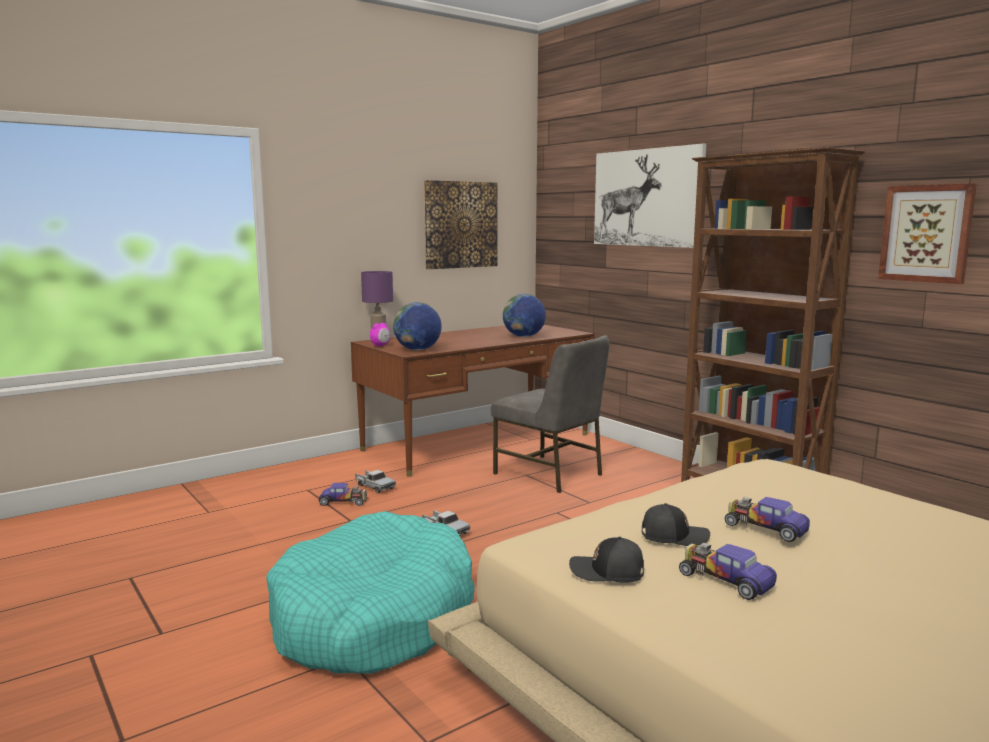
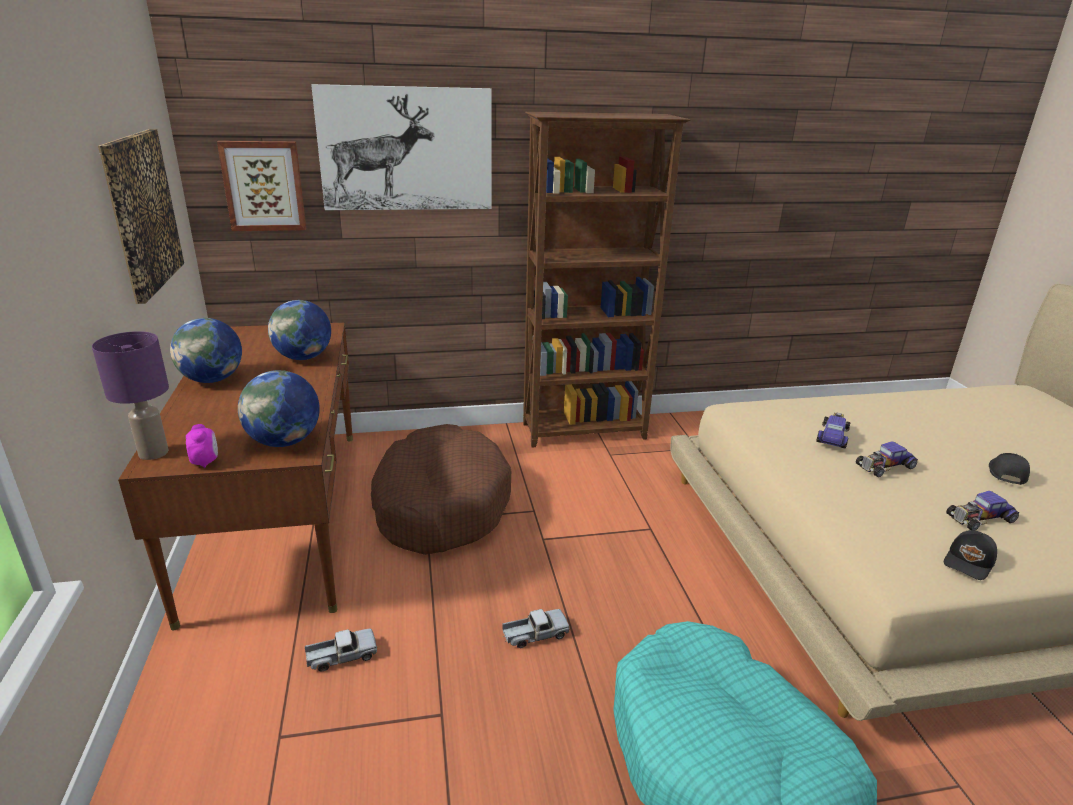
camera: 65 degrees left, 15 degrees up
(343, 501) = (367, 704): toy car -> toy car (833, 436)
(466, 332) = (212, 380): none -> globe
(550, 474) = (440, 505): grey chair -> brown dog bed
(673, 536) = (893, 507): black cap -> black cap (1006, 473)
(926, 233) = (710, 187): picture -> picture (264, 186)

